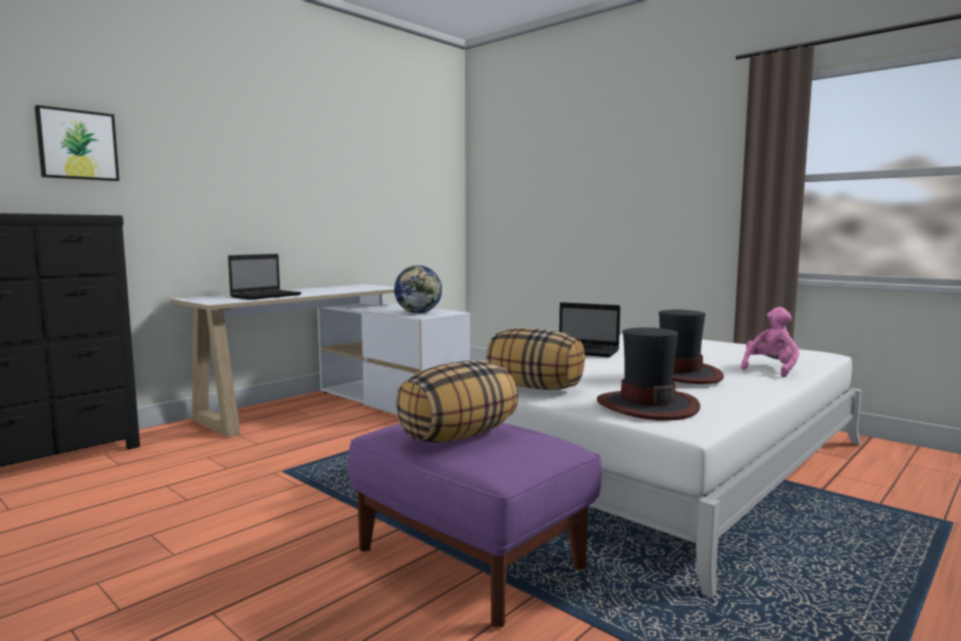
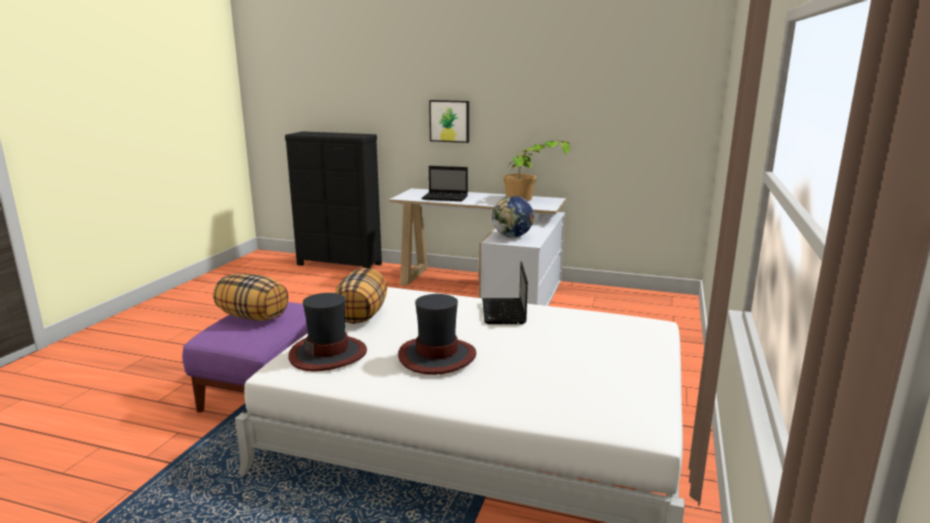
camera: 65 degrees right, 10 degrees up
(77, 145) = (368, 91): picture -> picture (449, 121)
(351, 287) = (531, 200): none -> potted plant
(770, 369) = (517, 399): pink plush toy -> none

